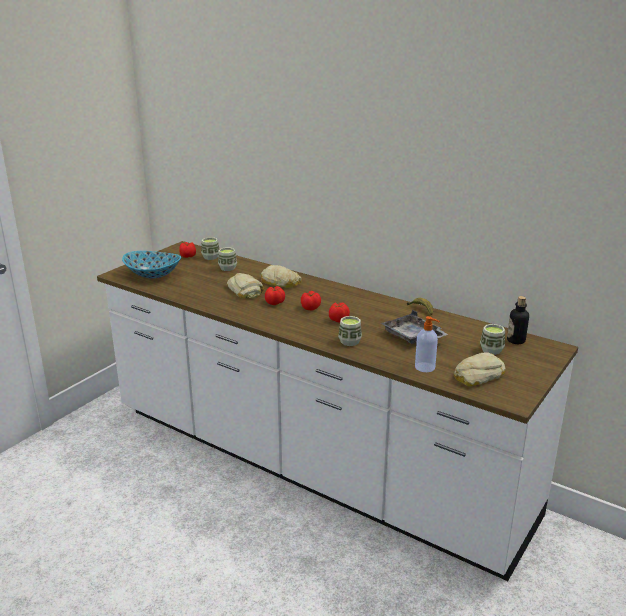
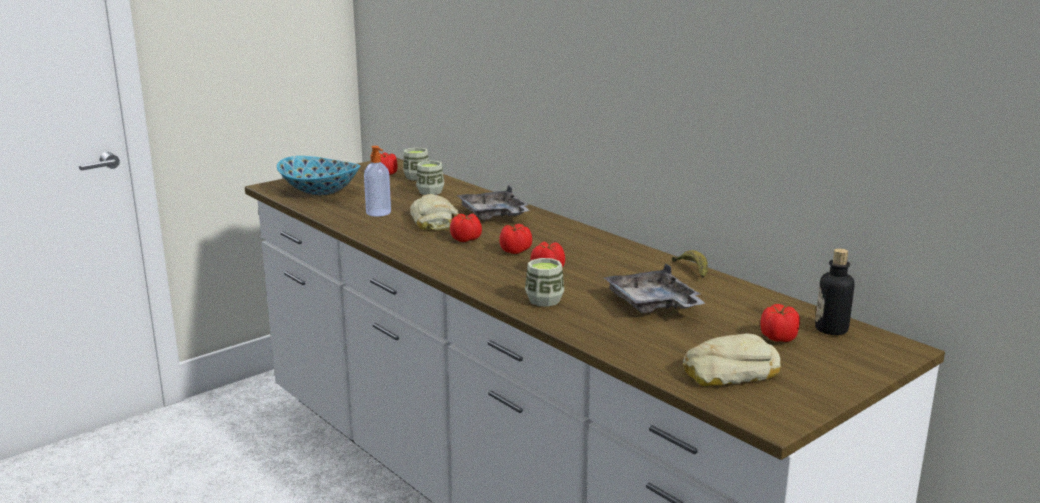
camera: 15 degrees right, 5 degrees down
(280, 282) = (494, 215): bread -> grey tray
(425, 367) = (645, 350): soap dispenser -> soap dispenser (379, 213)
(491, 350) = (778, 338): cup -> tomato

